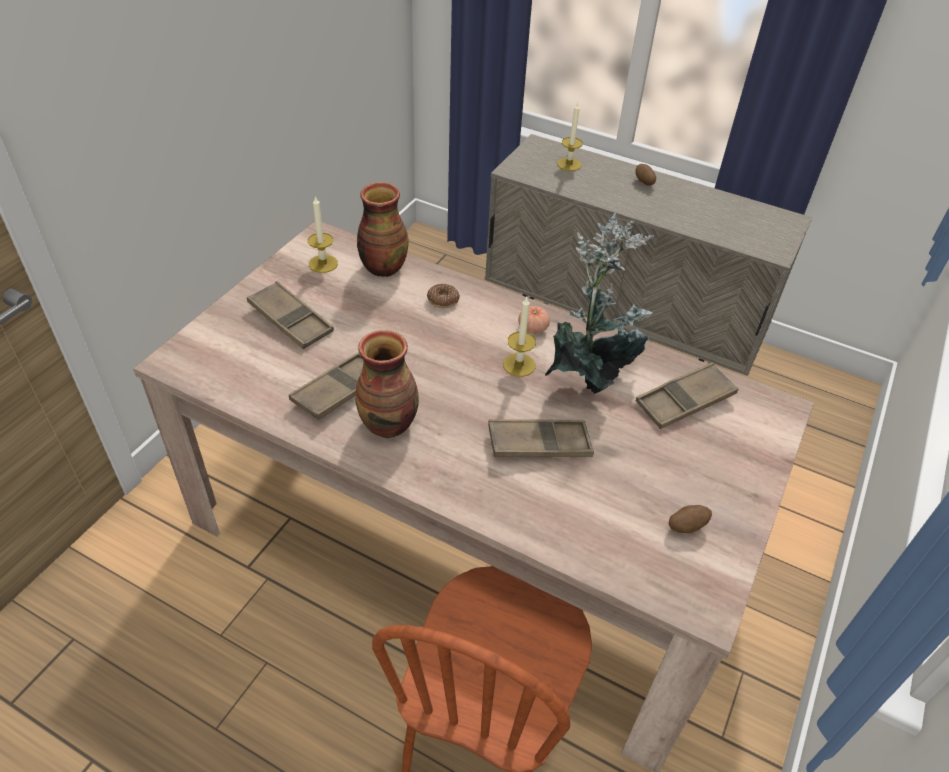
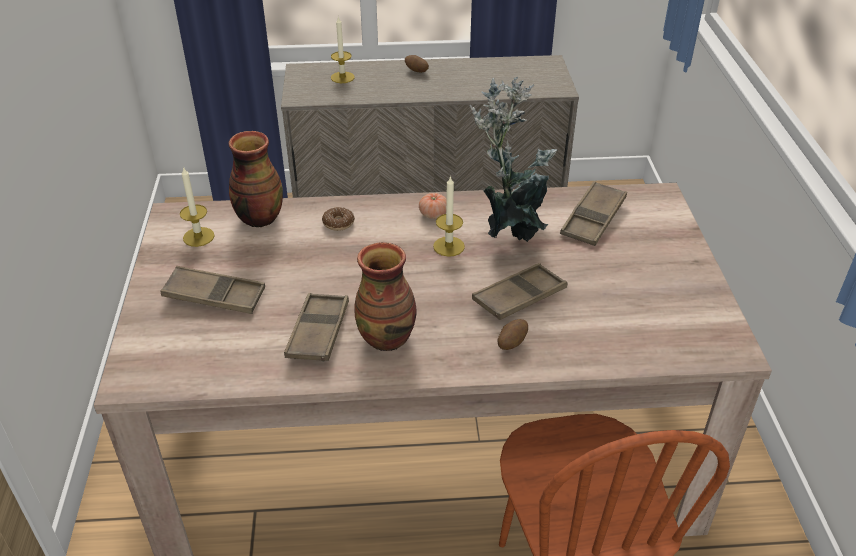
camera: 30 degrees left, 5 degrees down
(686, 526) = (672, 303): potato -> potato (511, 343)

